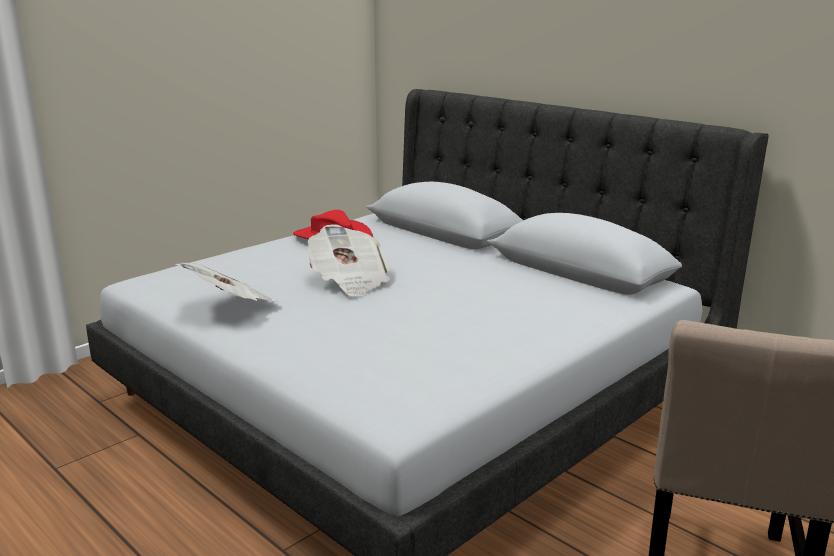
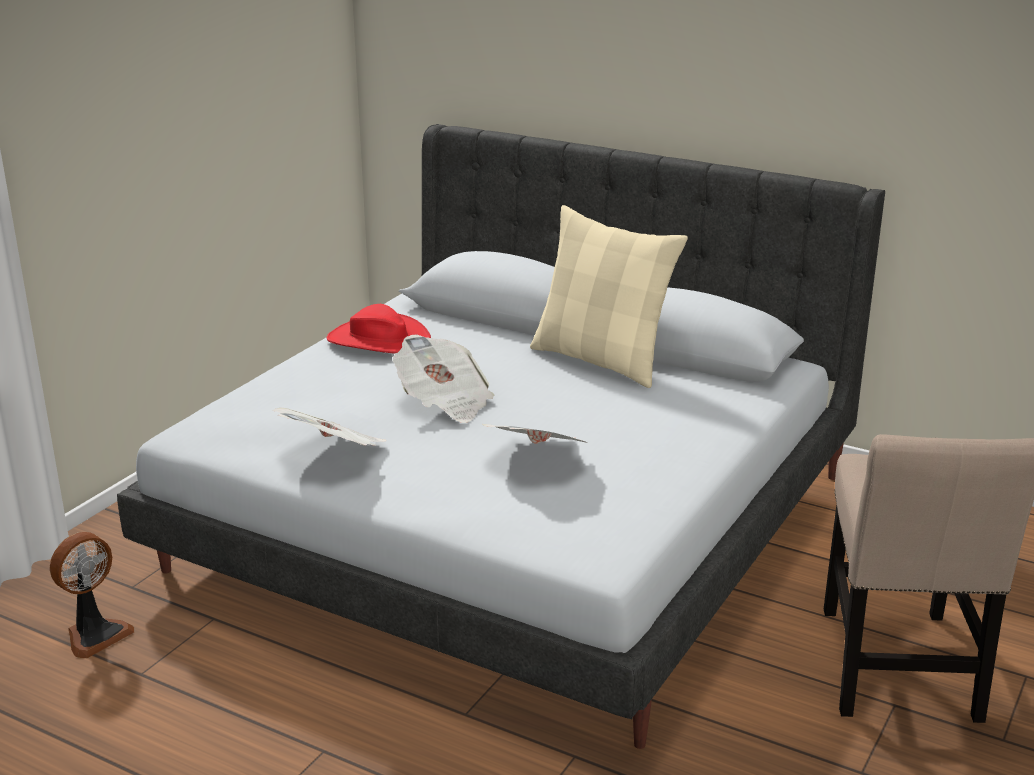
camera: 15 degrees left, 5 degrees up
(46, 433) = (95, 635): none -> fan
(396, 330) = (538, 459): none -> newspaper
(499, 266) = (601, 360): none -> beige pillow

